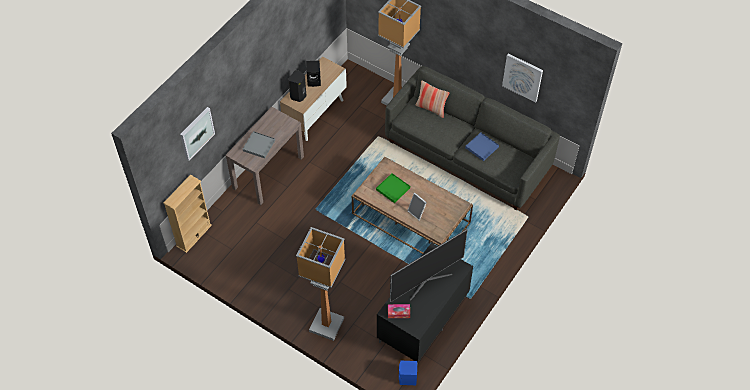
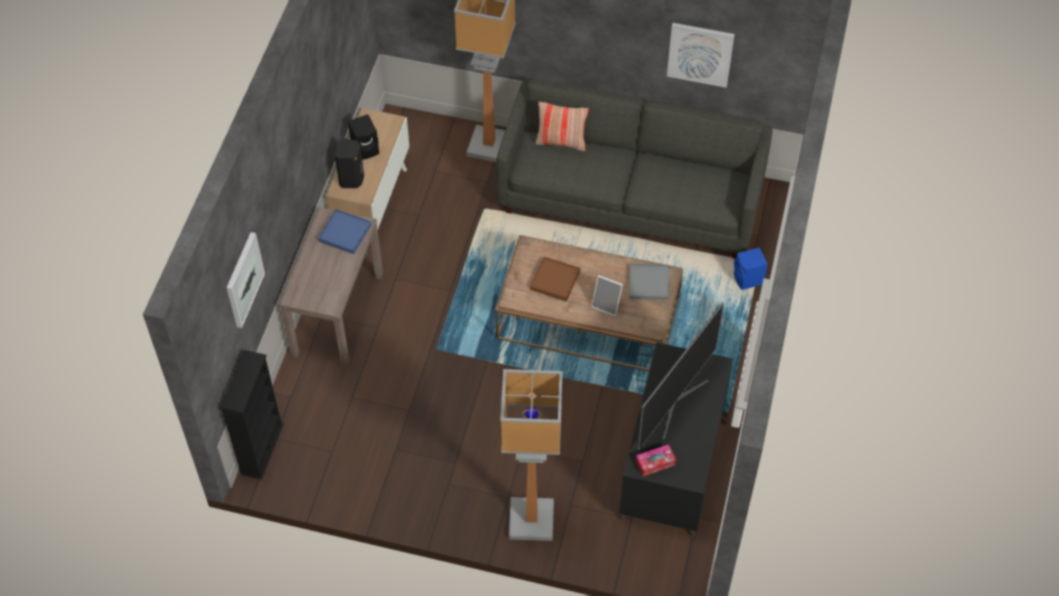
camera: 20 degrees left, 0 degrees up
(194, 235) = (261, 449): beige bookcase -> black bookcase
(259, 145) = (326, 274): grey tray -> grey tray (649, 283)
(393, 189) = (555, 280): green tray -> brown tray
(407, 379) = (688, 561): blue speaker -> blue speaker (748, 280)
(481, 147) = (662, 178): blue tray -> blue tray (345, 233)

